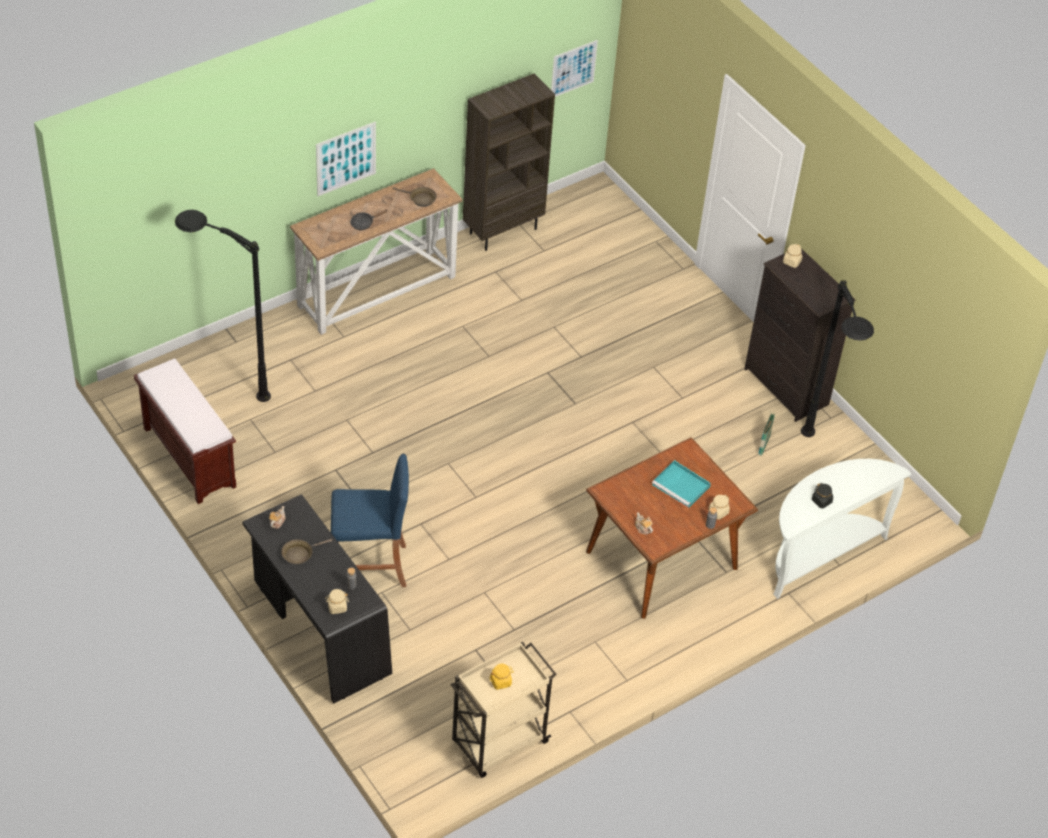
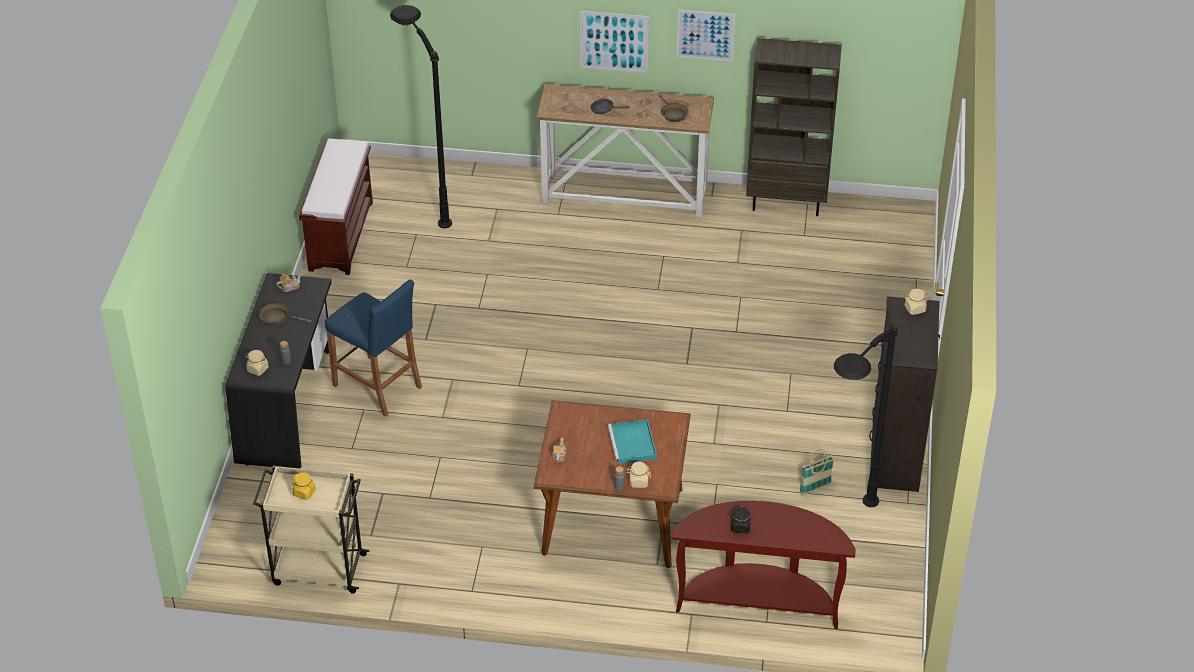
camera: 45 degrees right, 5 degrees down
(573, 69) = (896, 63): picture -> picture (705, 35)
(819, 554) = (758, 602): white console table -> brown console table

